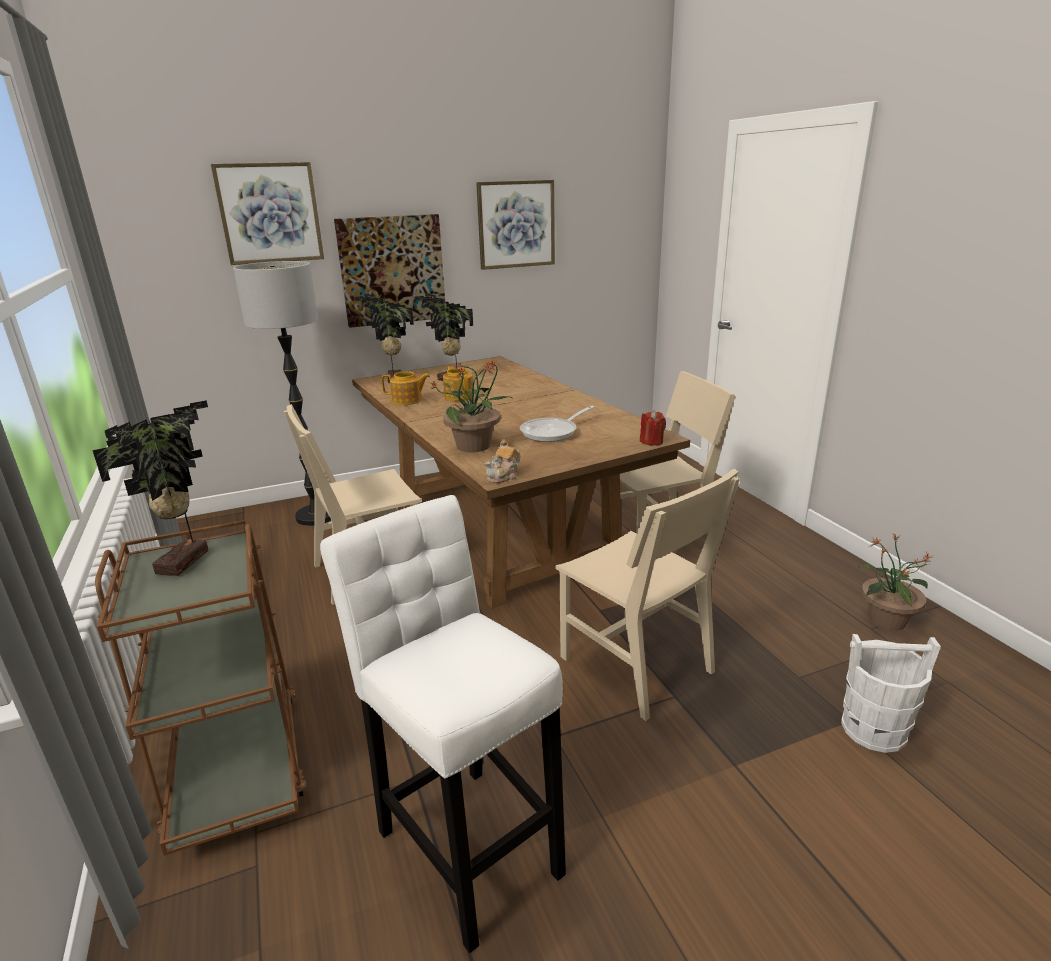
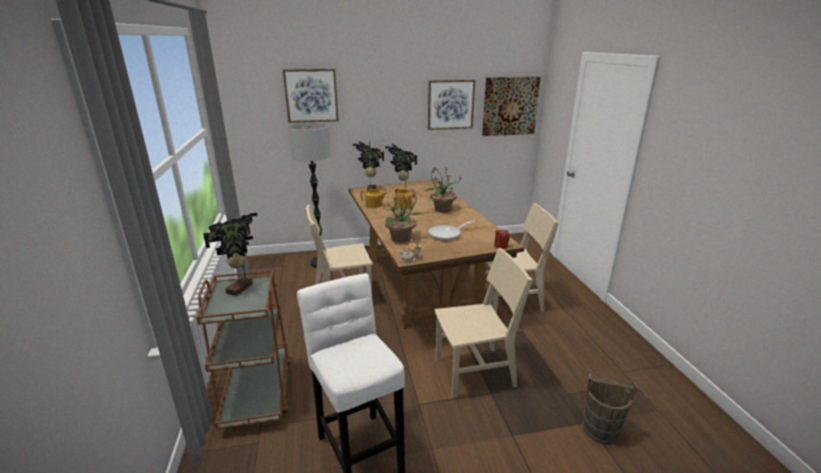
camera: 10 degrees right, 0 degrees up
(392, 270) = (376, 128): picture -> picture (510, 106)
(635, 664) = (474, 372): beige chair -> beige chair turned 75 degrees counterclockwise
(874, 729) = (601, 429): white bucket -> brown bucket
(886, 620) = (634, 368): potted plant -> potted plant (442, 209)

